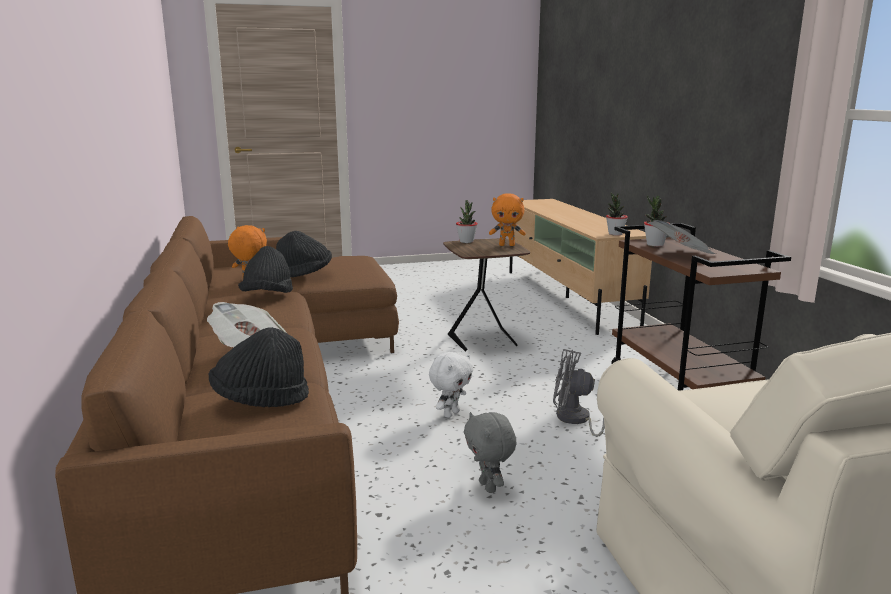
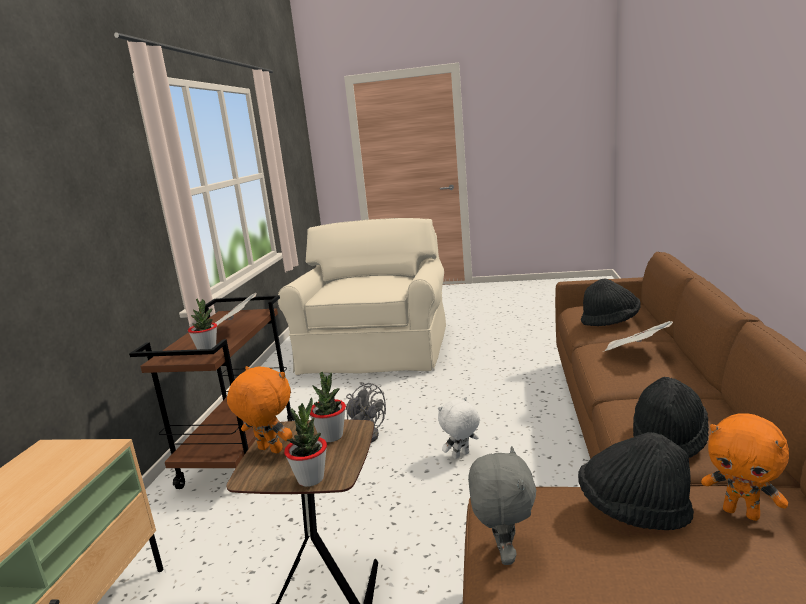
camera: 155 degrees left, 0 degrees up
(489, 487) = (469, 397): grey plush toy -> grey plush toy (503, 553)
(615, 234) = (76, 450): potted plant -> potted plant (331, 436)

